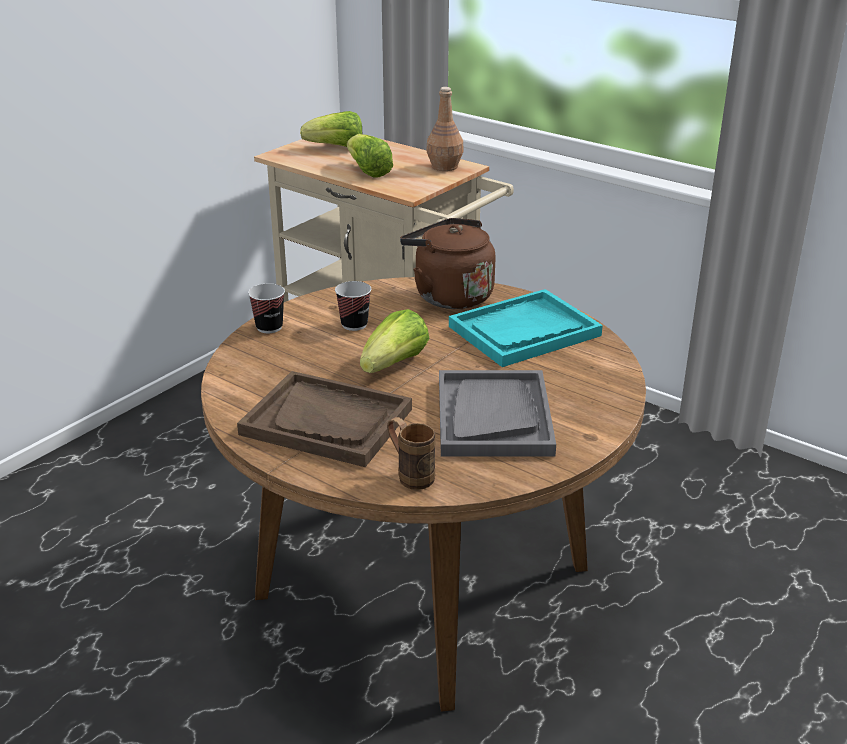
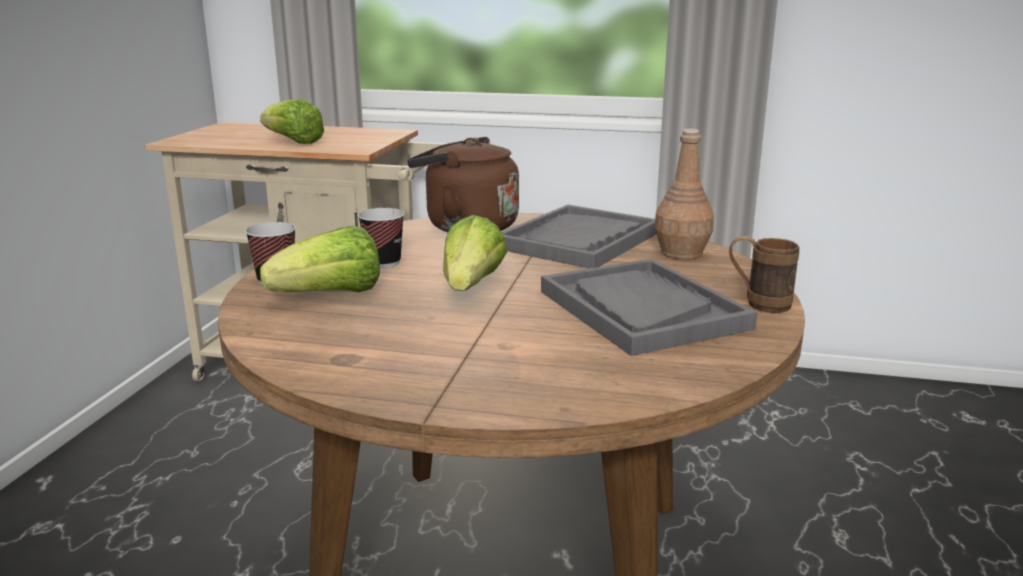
camera: 25 degrees left, 10 degrees down
(327, 422) = (448, 352): brown tray -> none
(336, 147) = (239, 132): lettuce -> lettuce (331, 296)
(410, 475) = (618, 381): brown mug -> brown mug (758, 303)
(444, 167) = (372, 133): brown bottle -> brown bottle (681, 253)
(524, 331) = (579, 240): turquoise tray -> grey tray

